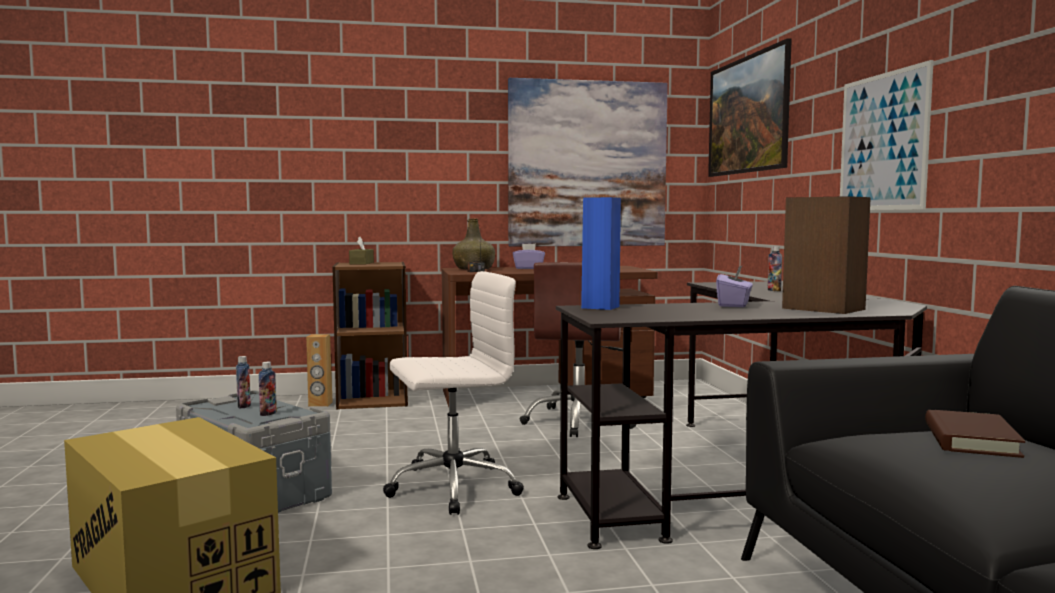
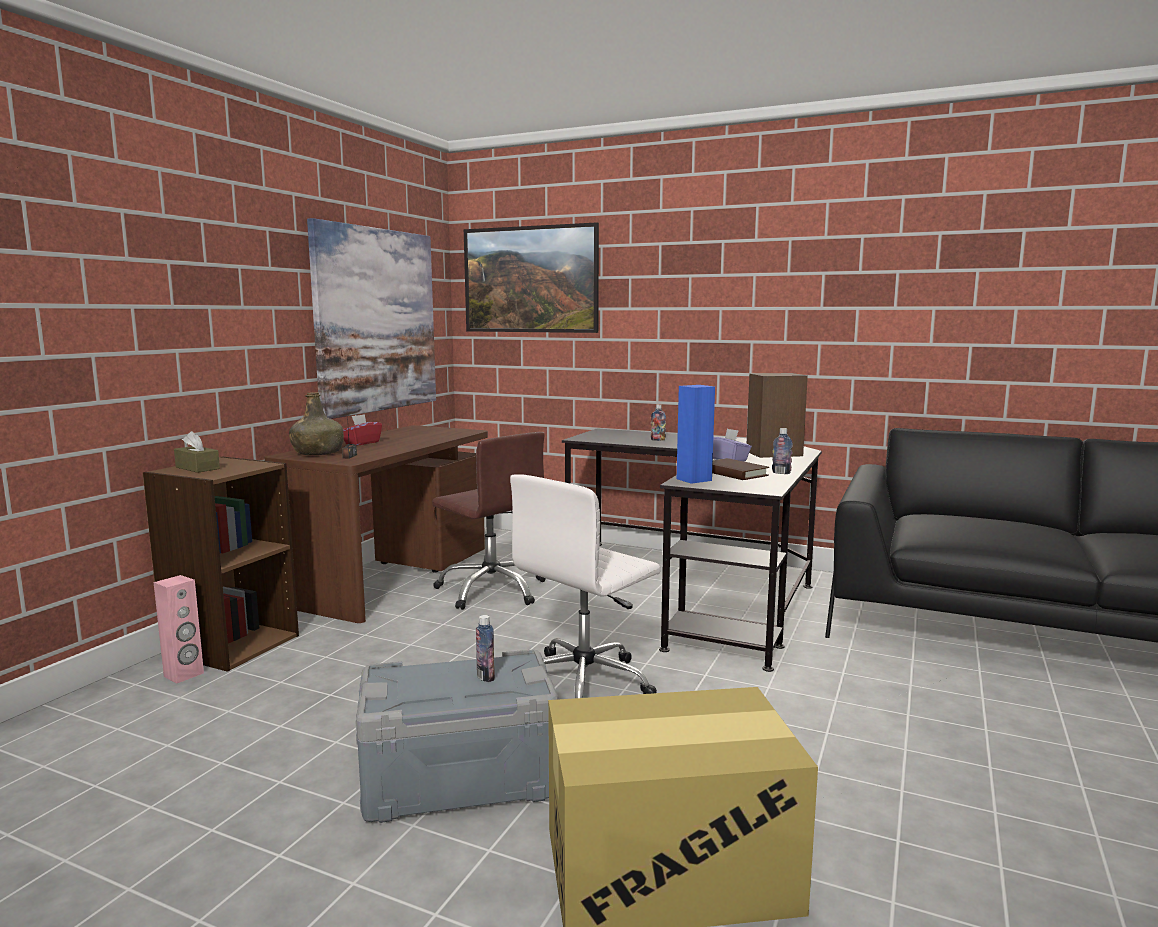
camera: 55 degrees left, 5 degrees up
(244, 406) = (427, 683): bottle -> bottle (781, 473)
(320, 404) = (184, 675): brown speaker -> pink speaker
(450, 487) = (586, 682): white office chair -> white office chair turned 150 degrees counterclockwise
(528, 268) = (361, 443): purple tissue box -> red tissue box
(883, 142) = (724, 324): picture -> none
(970, 439) = (965, 521): brown book -> brown book (733, 473)

